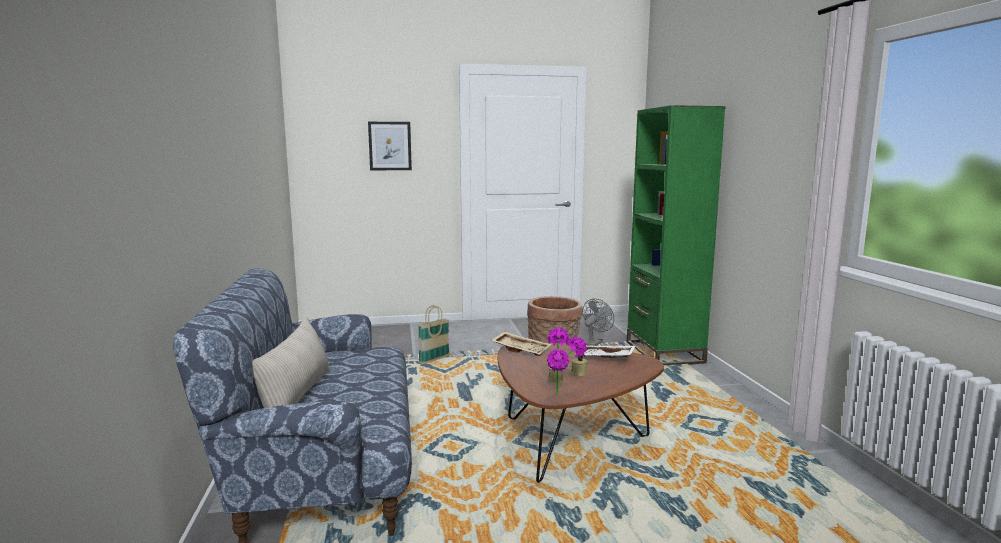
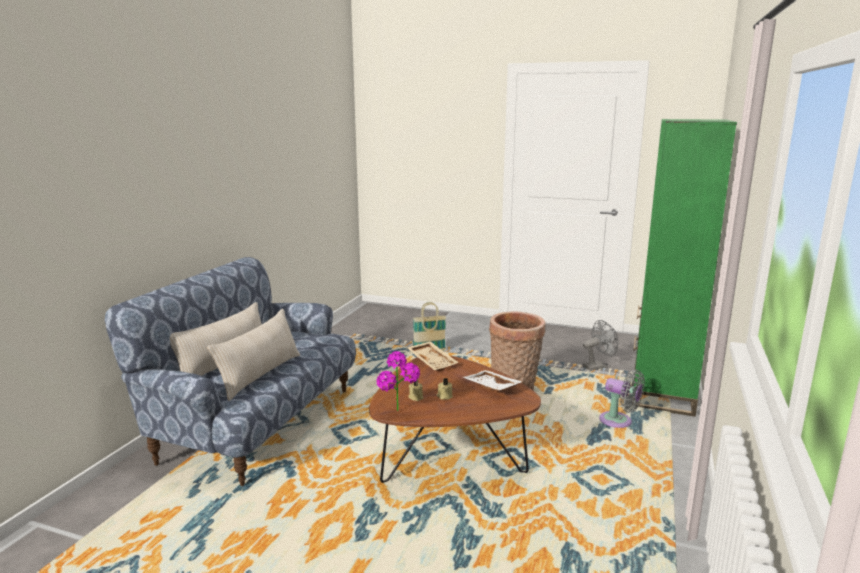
camera: 30 degrees right, 5 degrees up
(359, 397) = (260, 375): none -> beige pillow
(390, 146) = (439, 145): picture -> none
(662, 379) = (619, 422): none -> grey fan

